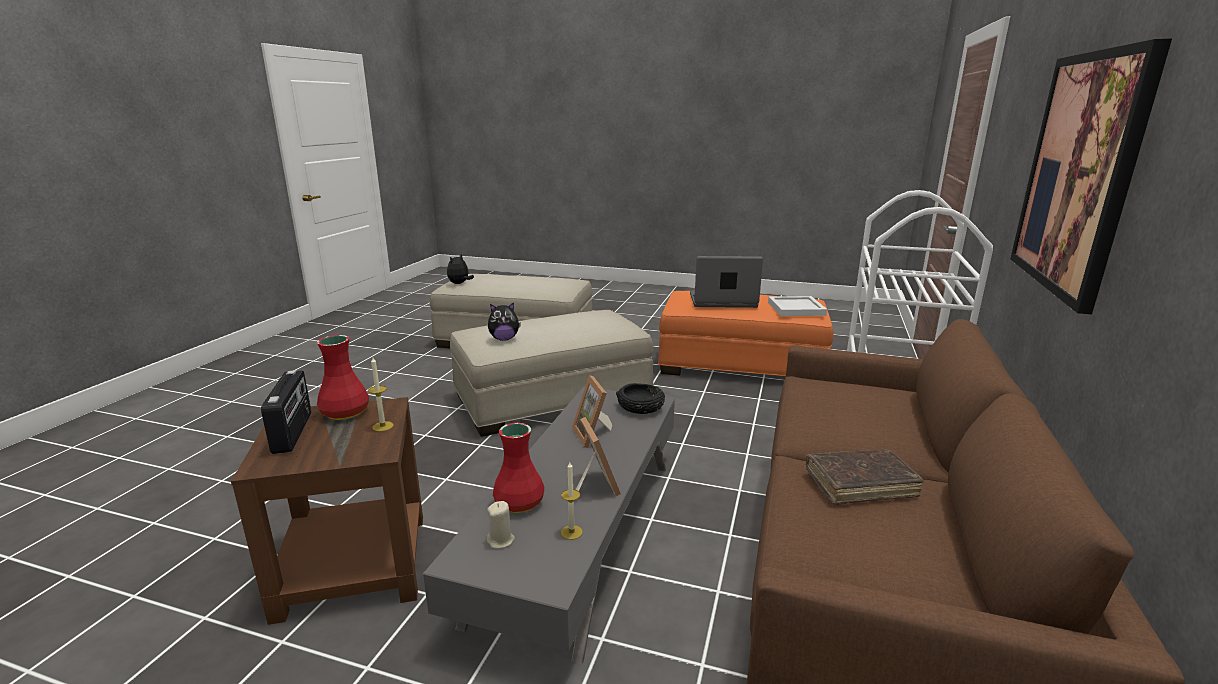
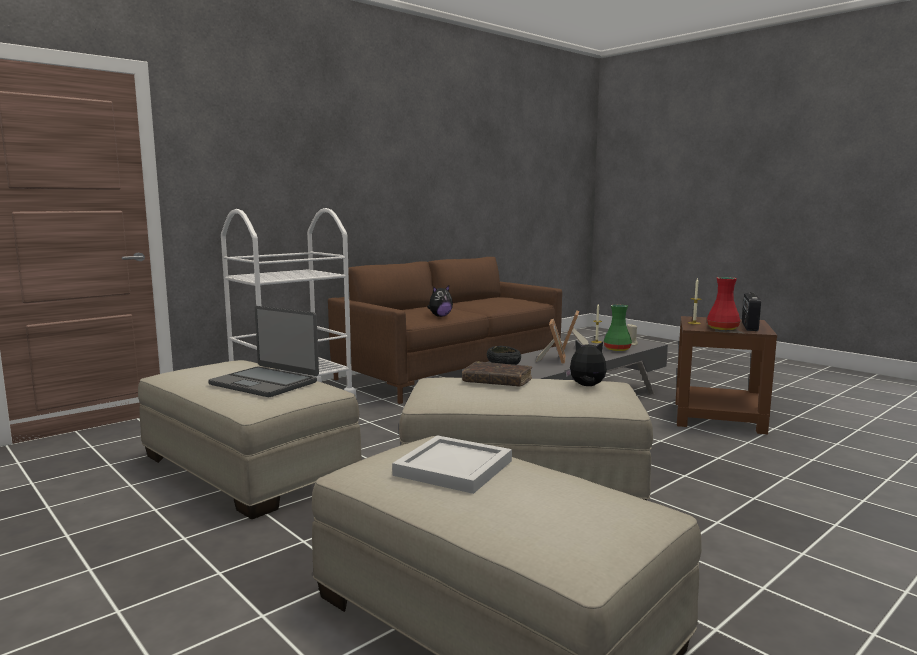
camera: 150 degrees left, 10 degrees down
(459, 283) = (621, 514): plush toy -> plush toy (440, 316)
(520, 503) = (616, 349): red vase -> green vase
(740, 364) = (248, 467): orange ottoman -> beige ottoman
(797, 309) = (228, 364): white tray -> white tray (453, 467)
(860, 484) = (480, 304): brown book -> brown book (497, 382)
(1079, 174) = (362, 180): picture -> none

